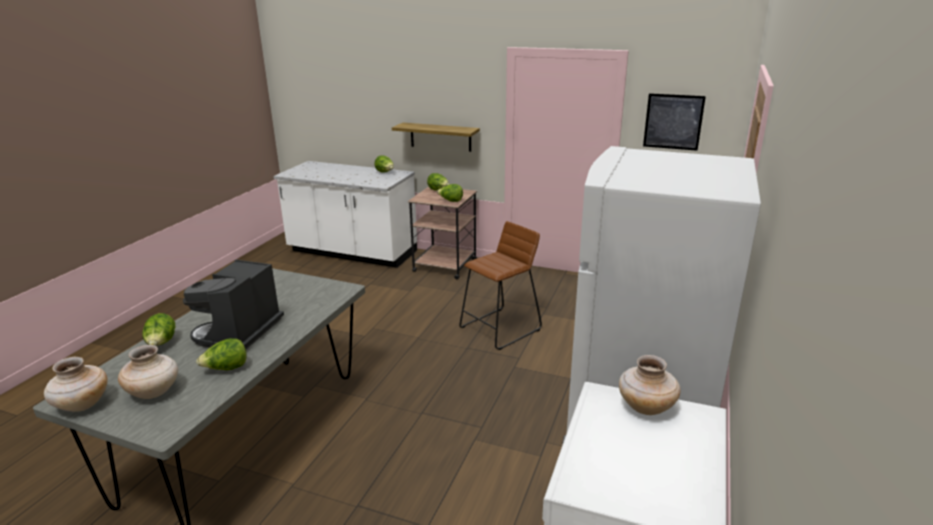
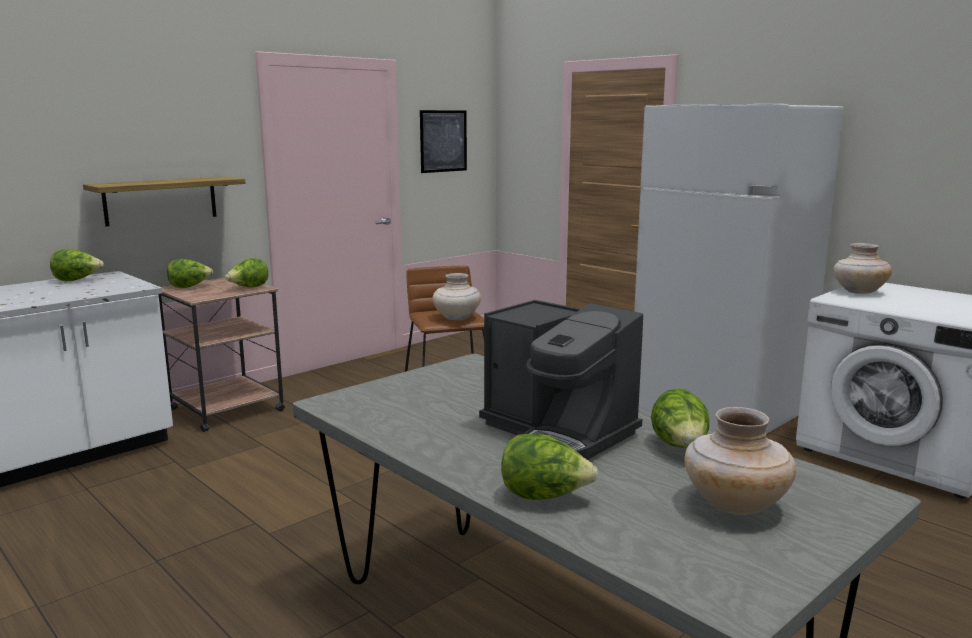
camera: 65 degrees left, 10 degrees down
(82, 405) = (761, 578): beige vase -> beige vase (456, 318)

